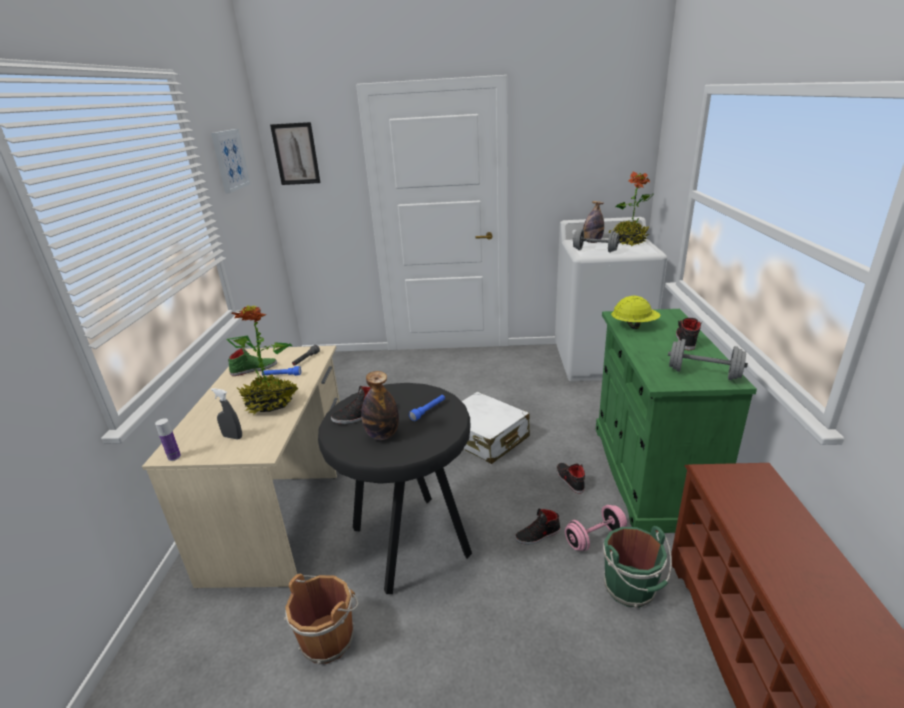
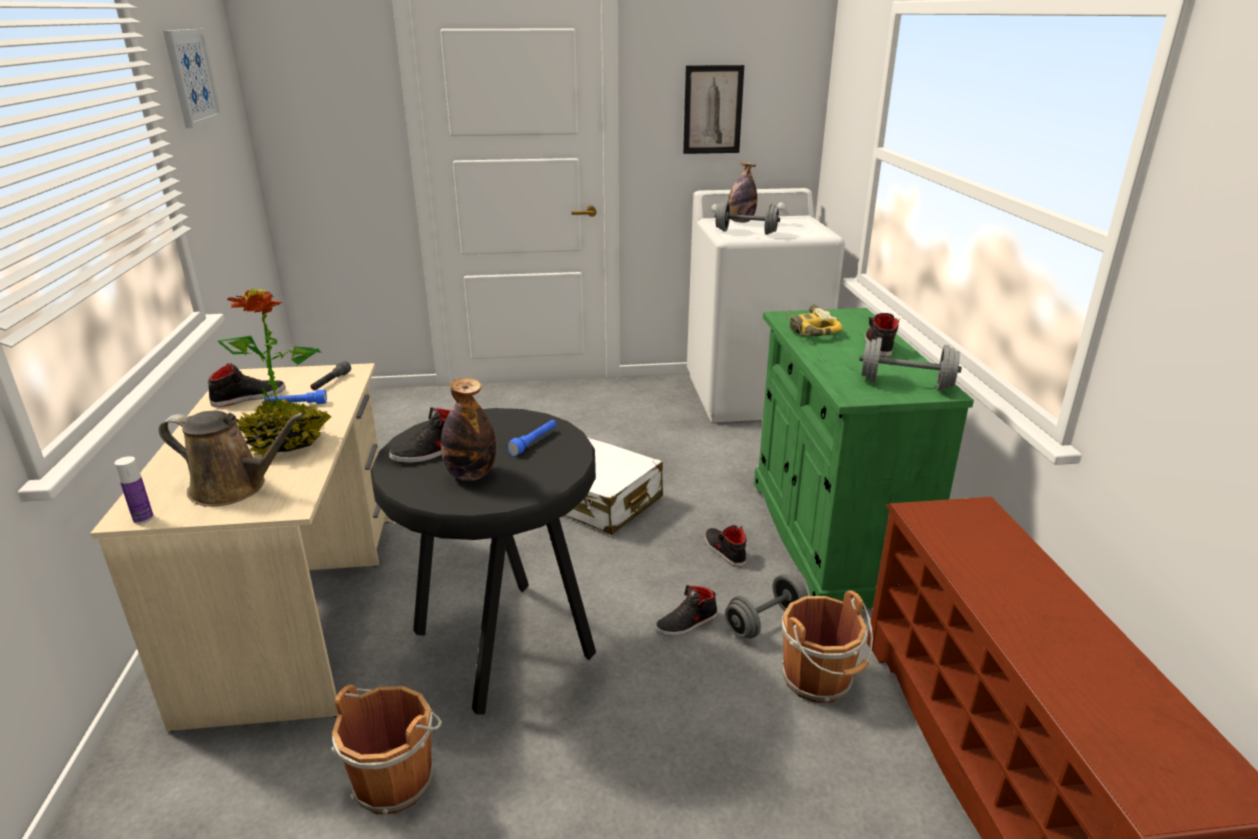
camera: 10 degrees left, 0 degrees up
(233, 437) = (234, 488): grey spray bottle -> brown watering can
(254, 369) = (248, 397): green shoe -> black shoe
(296, 154) = (291, 76): picture -> picture (712, 110)
(594, 538) = (765, 622): pink dumbbell -> grey dumbbell
(628, 242) = (790, 222): potted plant -> none
(631, 588) = (819, 680): green bucket -> brown bucket
(634, 326) = (808, 329): yellow hard hat -> power drill

